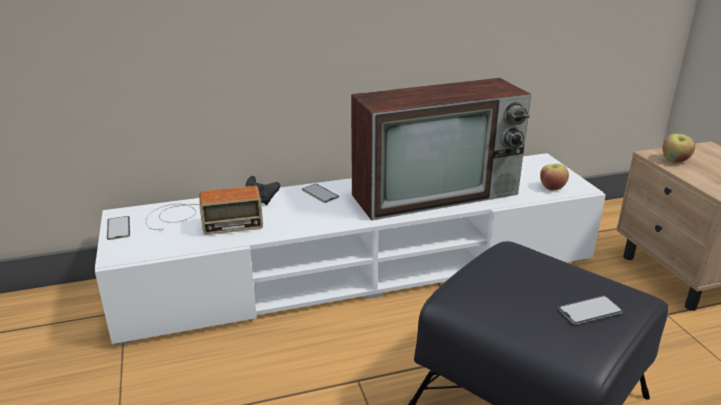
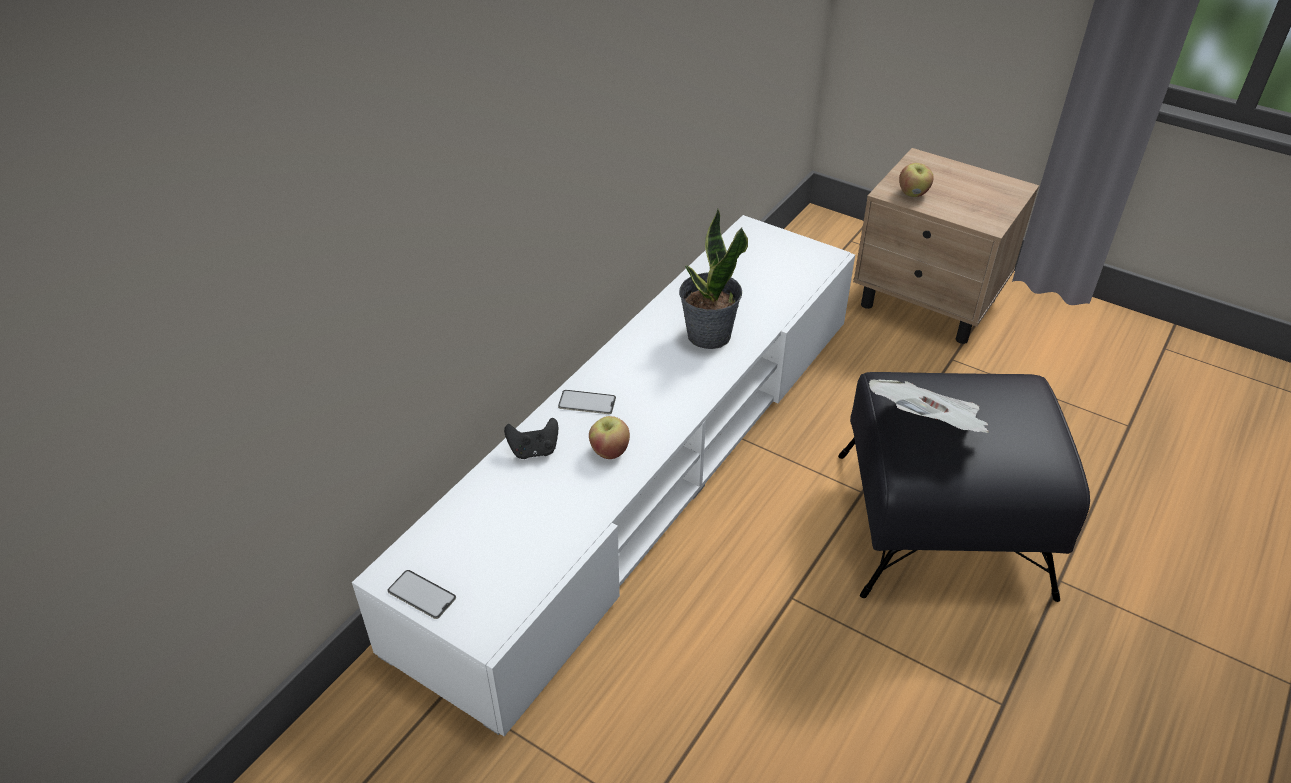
camera: 40 degrees left, 15 degrees up
(201, 219) = (504, 520): radio -> none
(437, 193) = (708, 335): television -> potted plant
(500, 279) = (927, 428): none -> newspaper
(552, 187) = (802, 269): apple -> apple (609, 451)
(590, 310) = (1021, 422): phone -> none

